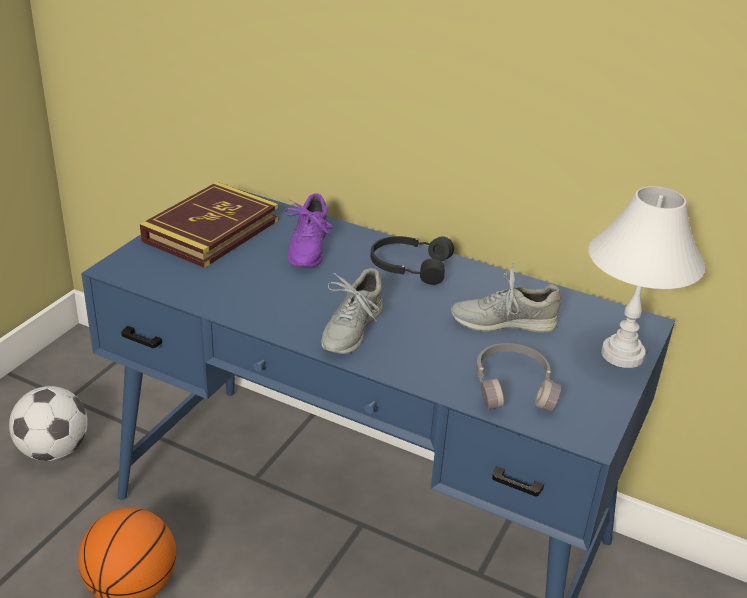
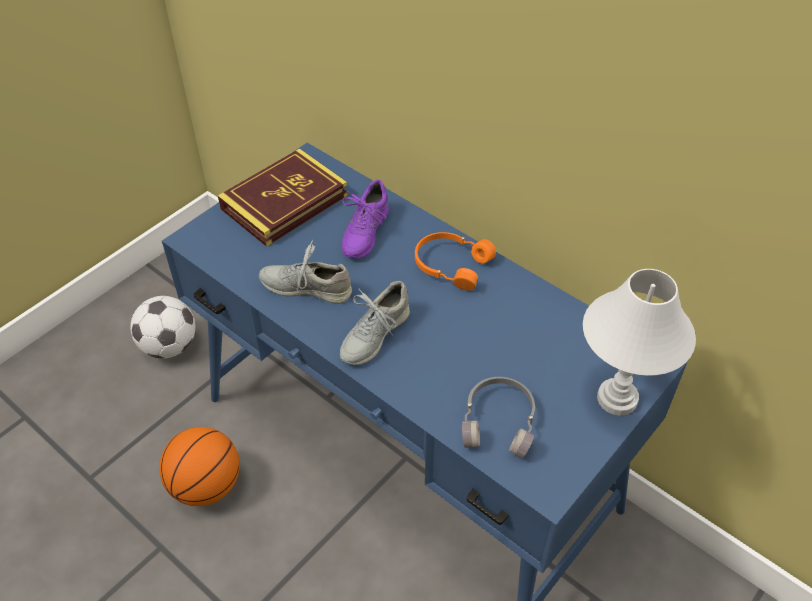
camera: 15 degrees right, 15 degrees up
(409, 266) = (451, 265): black headphones -> orange headphones
(503, 321) = (516, 343): grey shoe -> grey shoe (306, 287)

